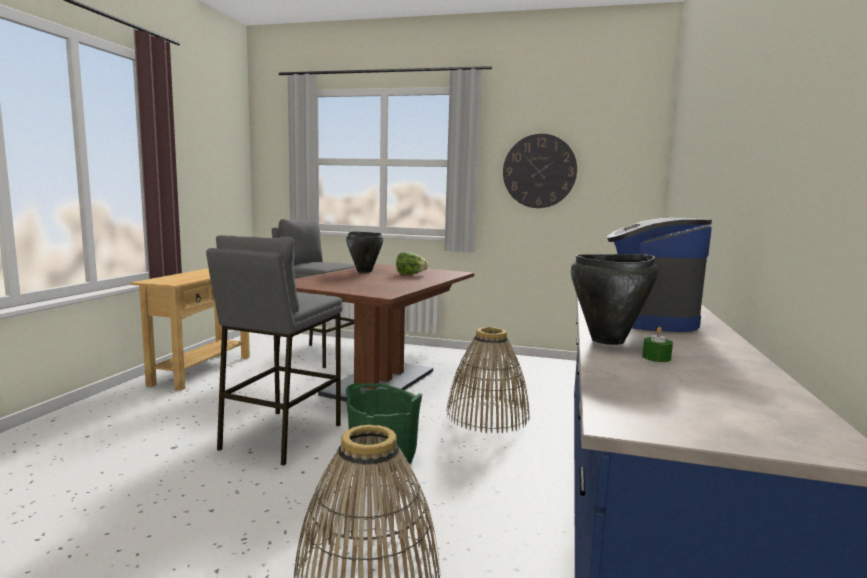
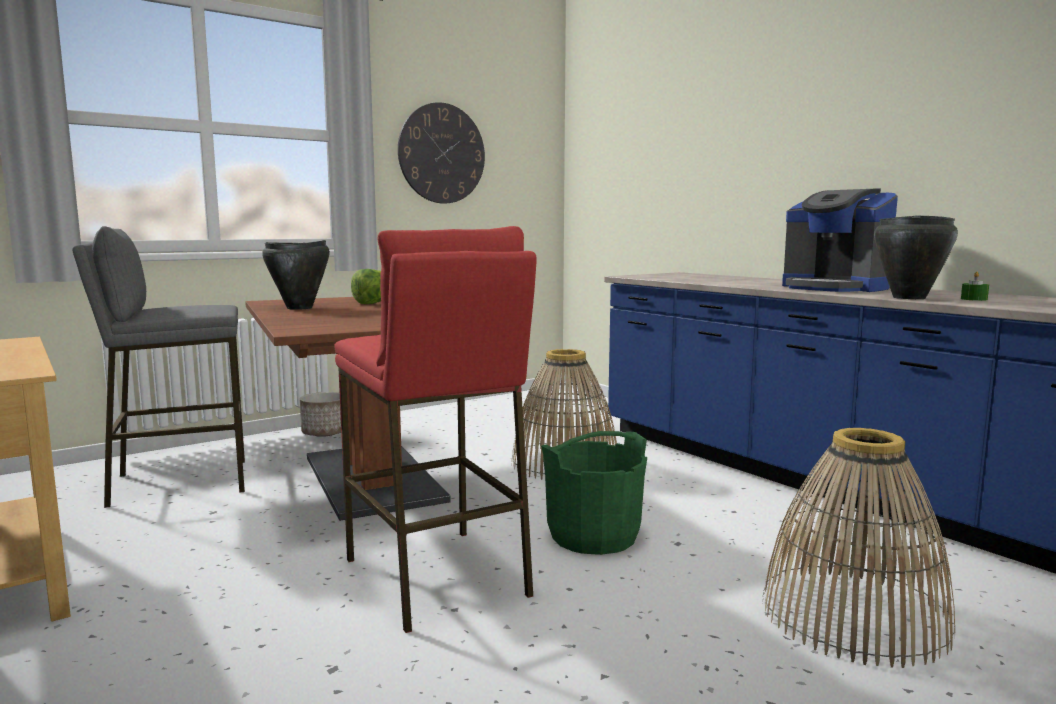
camera: 50 degrees left, 0 degrees up
(280, 436) = (436, 577): grey stool -> red stool
(423, 352) = (325, 432): none -> planter

